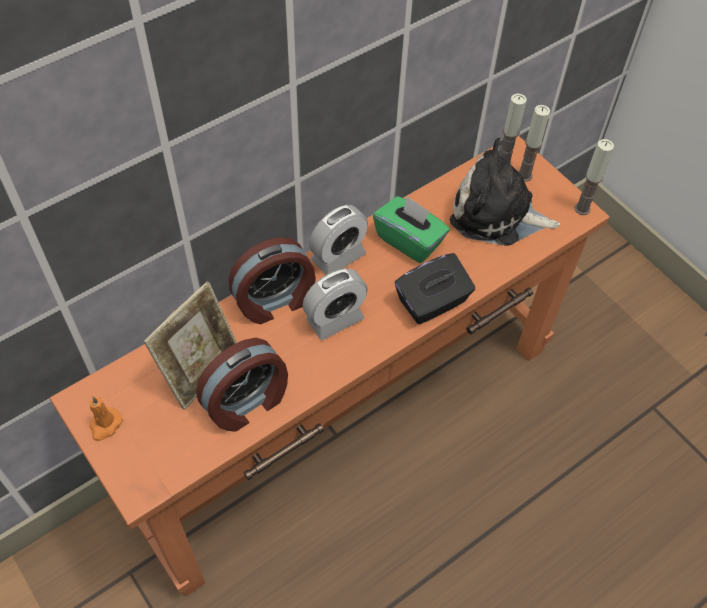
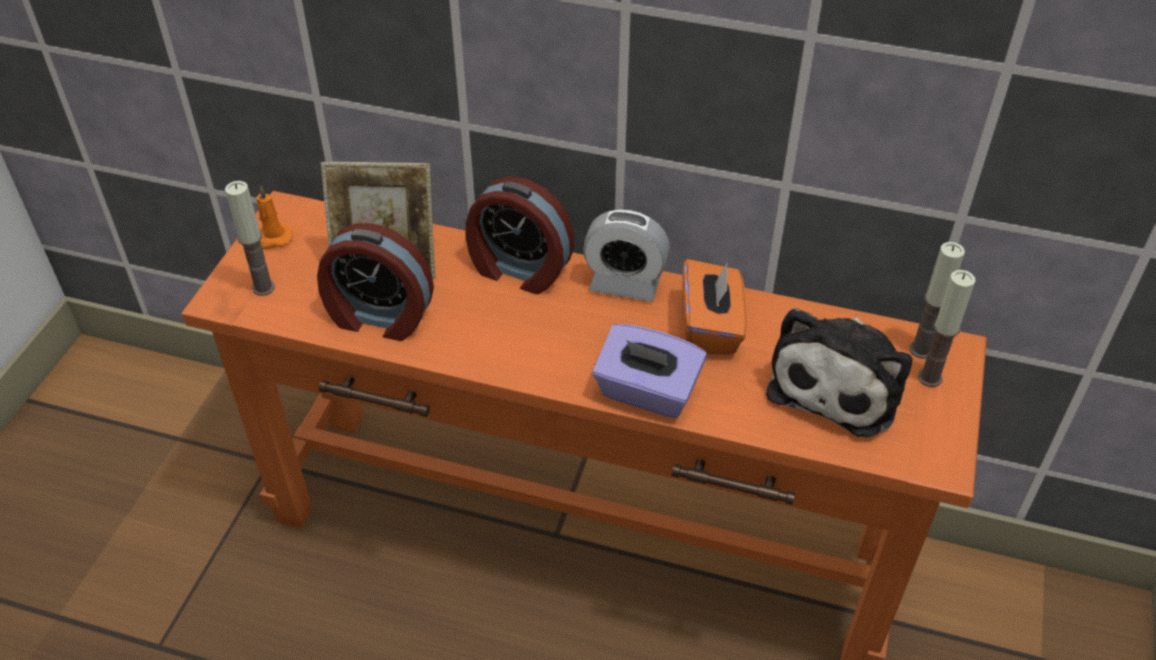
camera: 55 degrees right, 10 degrees down
(335, 319) = (542, 325): alarm clock -> none
(409, 240) = (711, 328): green tissue box -> orange tissue box
(432, 302) = (647, 392): black tissue box -> purple tissue box
(497, 214) = (839, 382): plush toy -> plush toy turned 135 degrees counterclockwise
(582, 208) = (948, 461): candle -> candle (263, 287)

